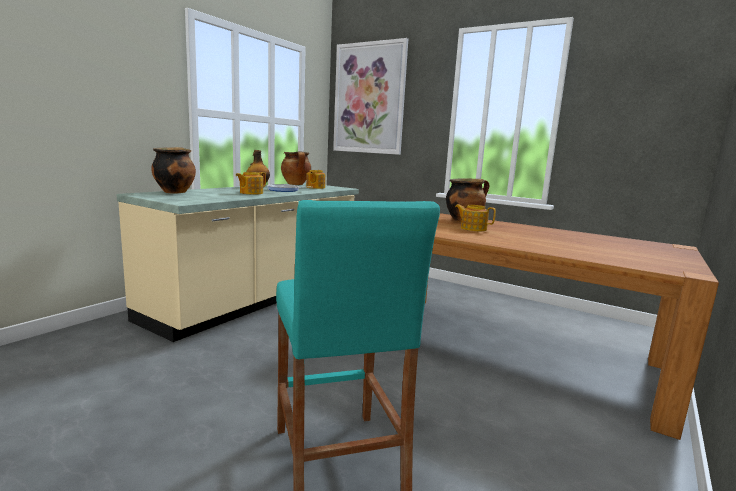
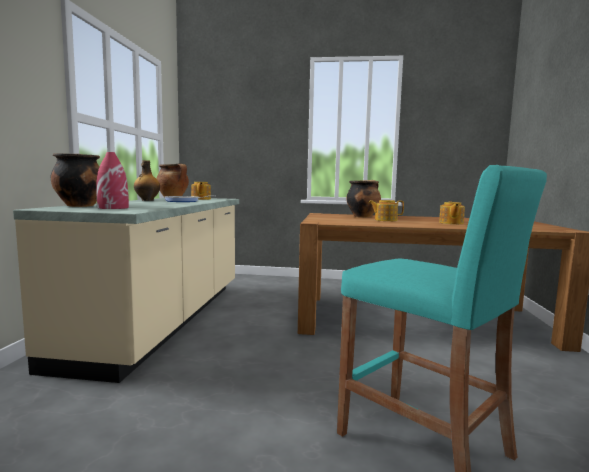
camera: 25 degrees left, 5 degrees down
(189, 196) = (113, 208): none -> red vase
(250, 193) = (162, 203): teapot -> teapot (451, 223)
(369, 98) = (224, 116): picture -> none

